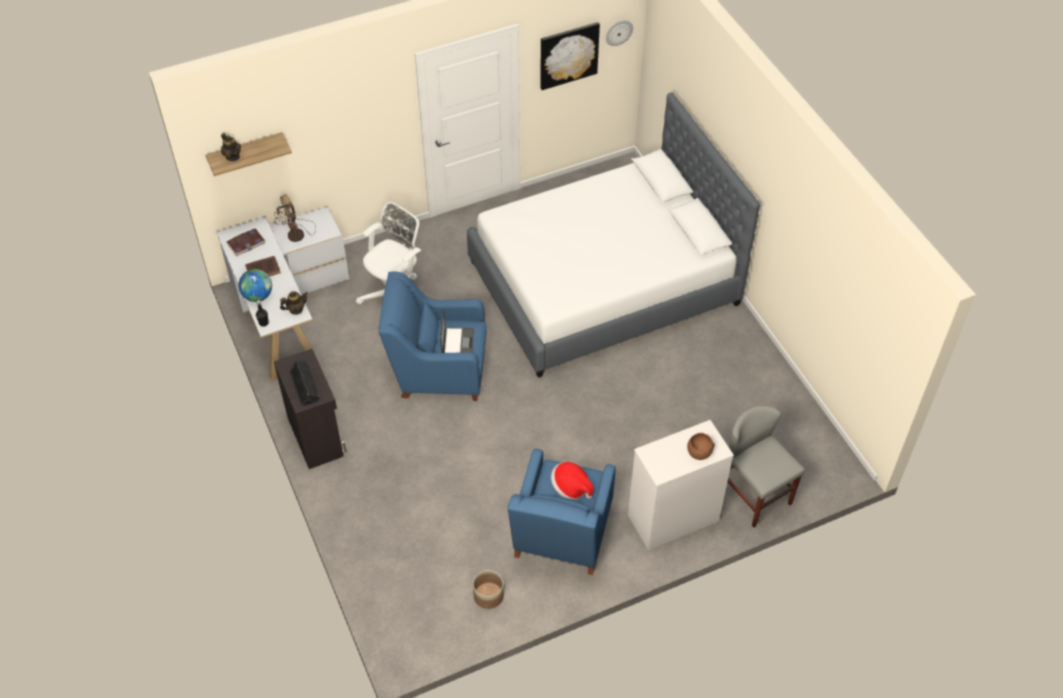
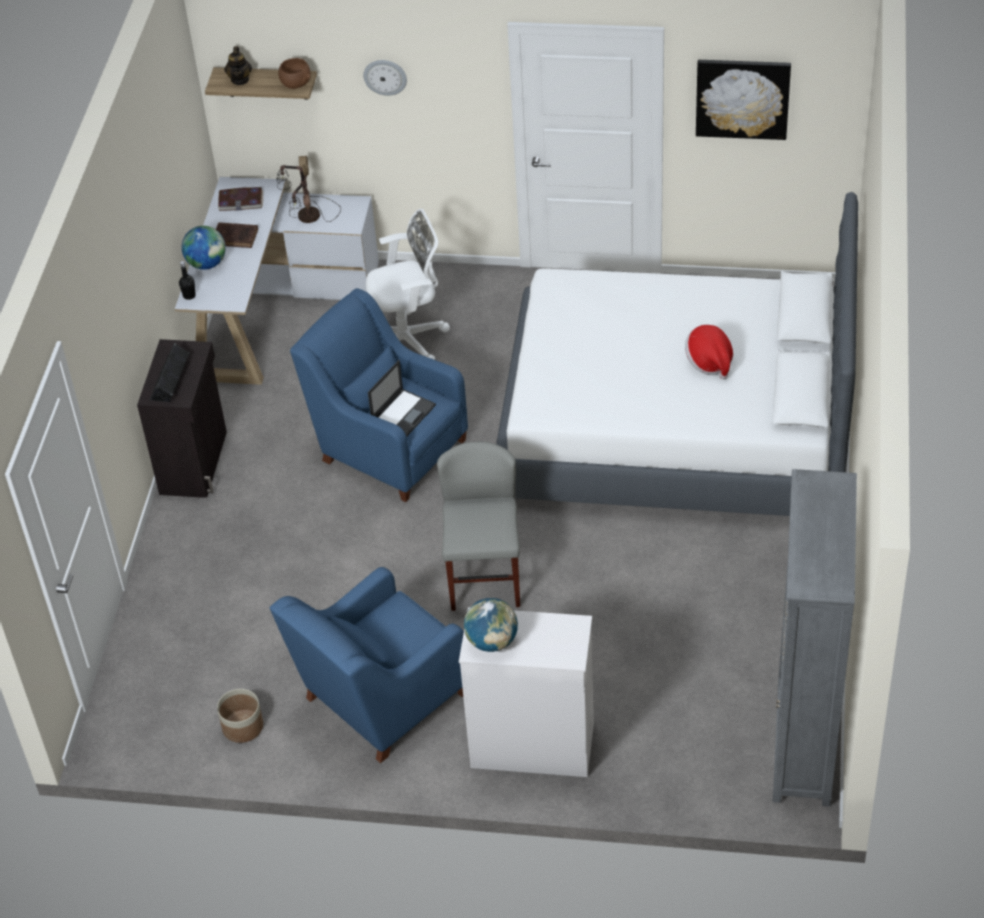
camera: 35 degrees right, 5 degrees down
(296, 309) = (235, 295): teapot -> none
(571, 487) = (400, 635): hat -> hat (709, 362)
(618, 32) = (825, 89): wall clock -> wall clock (385, 76)
(666, 463) = (492, 641): none -> globe
(699, 452) = (544, 647): brown bowl -> brown bowl (296, 83)
(754, 495) = (659, 768): grey chair -> grey chair (484, 578)
(819, 441) = (803, 744): none -> grey bookcase

